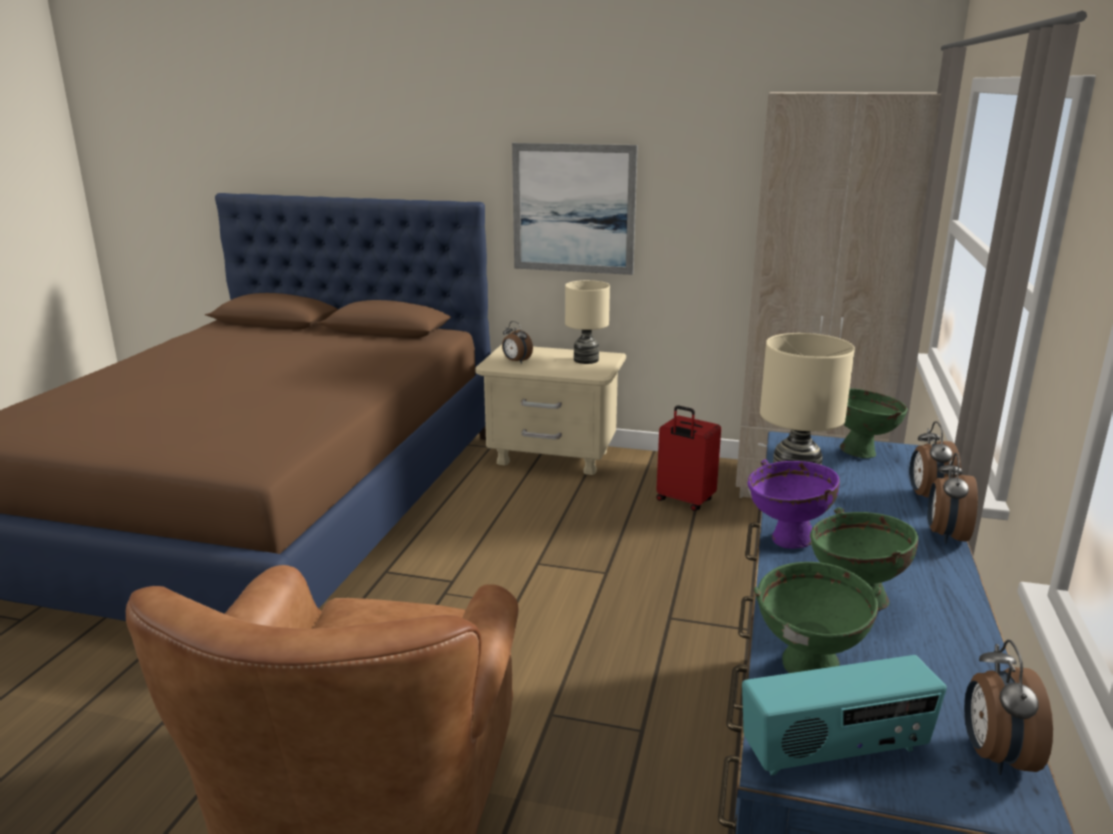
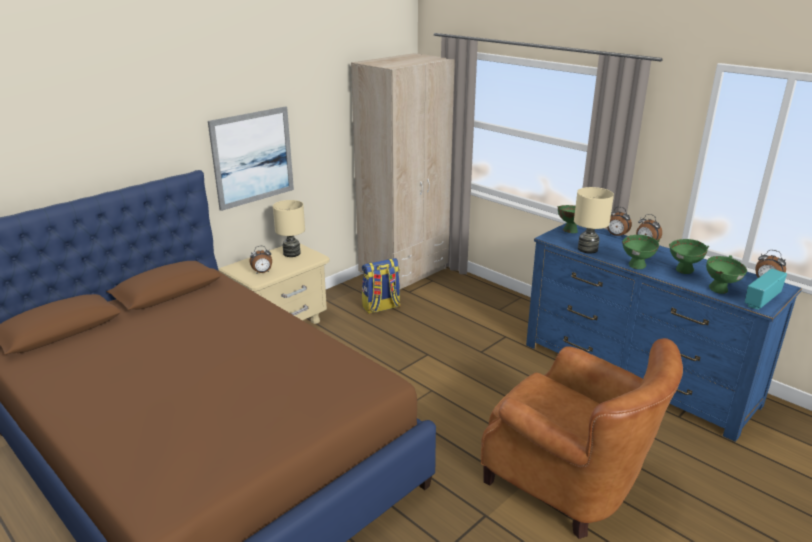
camera: 60 degrees left, 5 degrees up
(684, 501) = (381, 307): red suitcase -> backpack
(788, 541) = (637, 267): purple bowl -> green bowl
(835, 752) = (761, 300): radio -> radio turned 150 degrees counterclockwise

